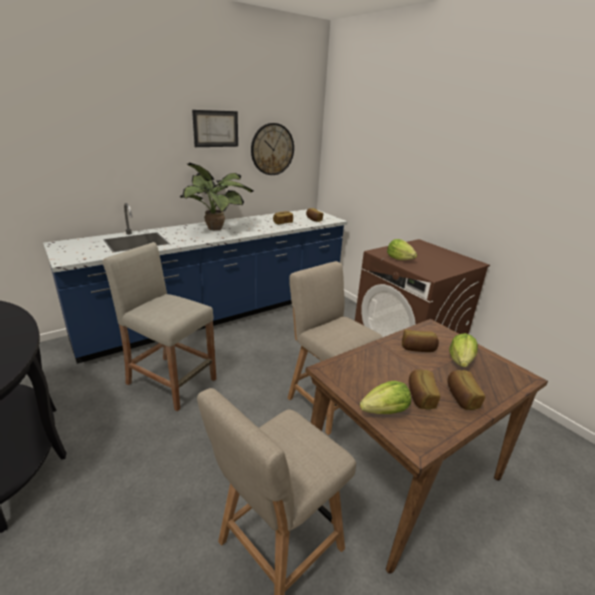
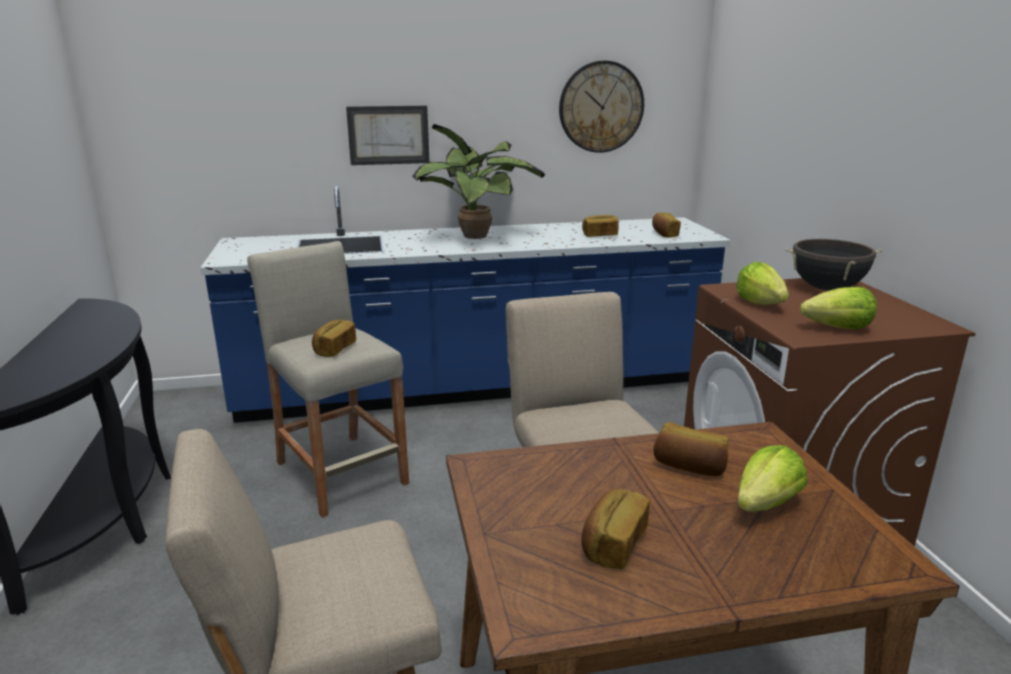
camera: 25 degrees right, 5 degrees down
(216, 128) = (496, 72): picture -> picture (388, 135)
(385, 411) = (519, 551): lettuce -> lettuce (838, 328)
(418, 247) = (827, 288): none -> black cooking pot
(461, 398) = (701, 566): bread -> bread (334, 349)

